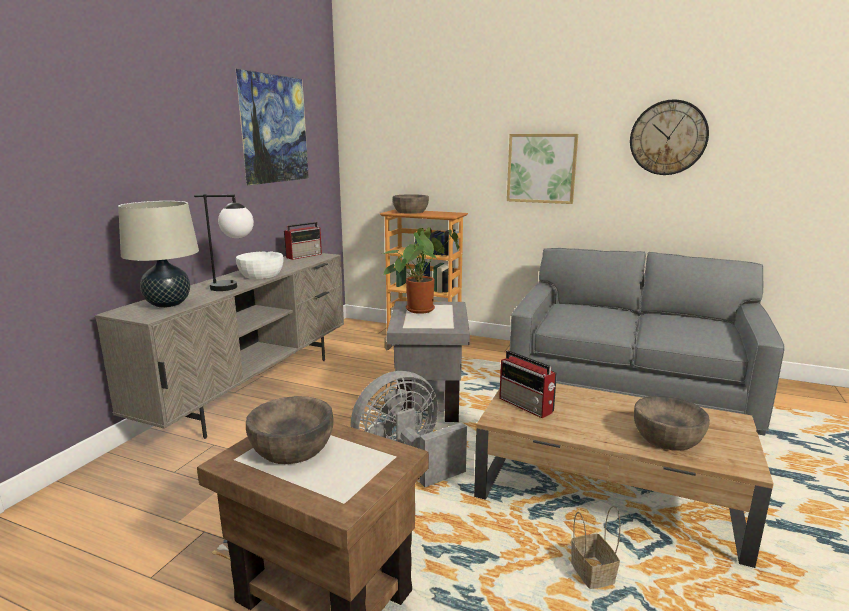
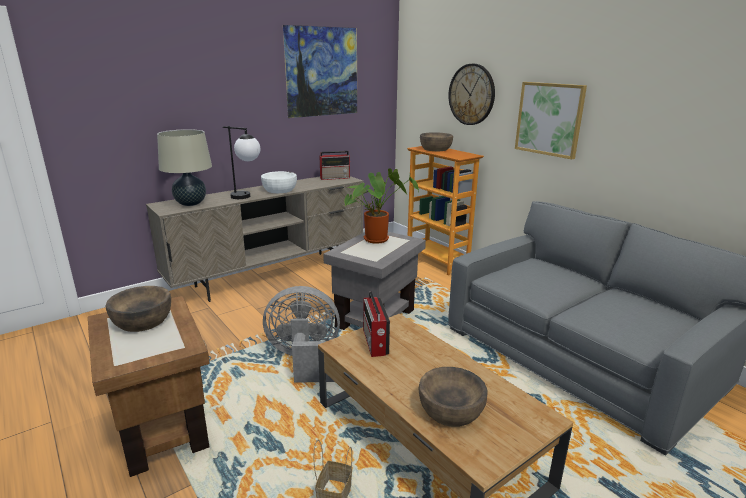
camera: 30 degrees right, 5 degrees up
(668, 138) = (680, 96): wall clock -> wall clock (471, 94)

